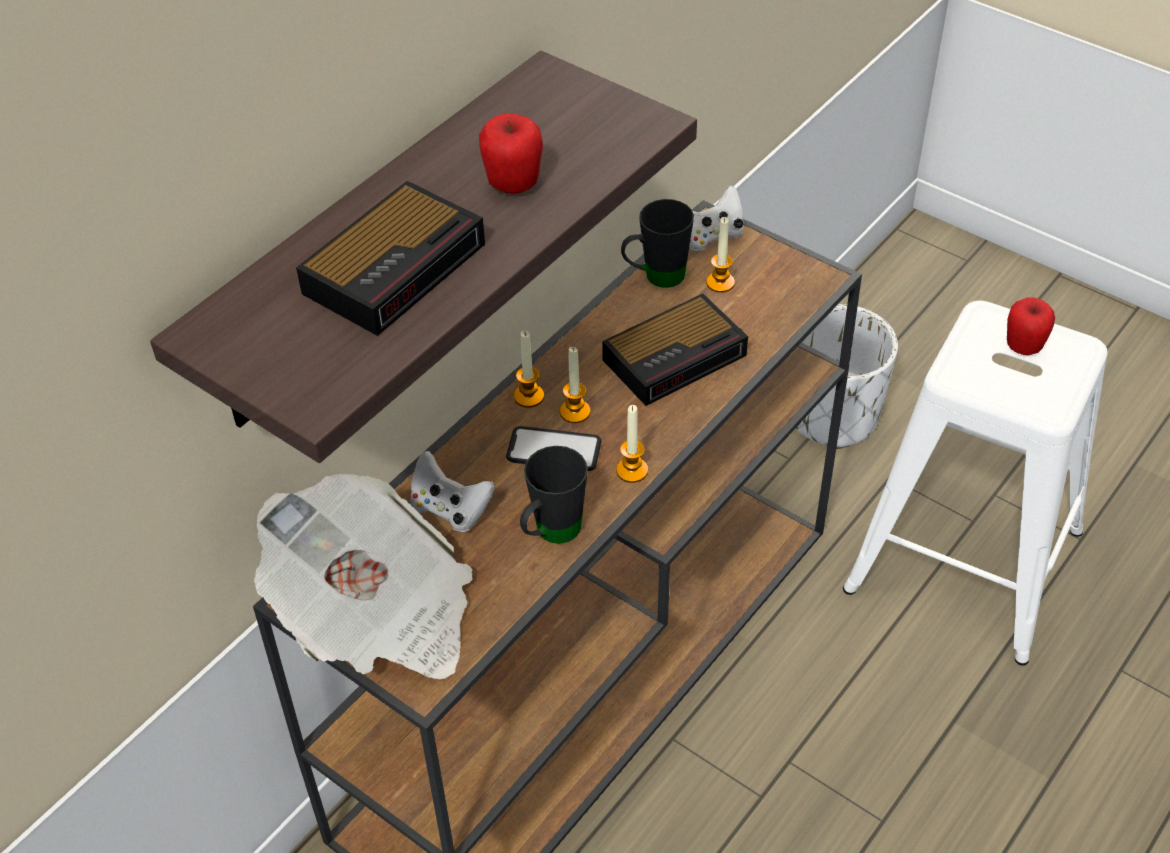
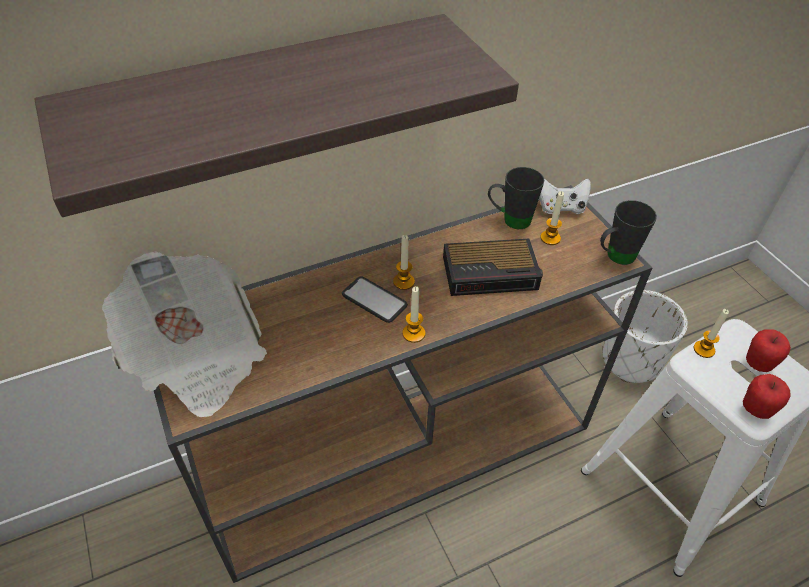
camera: 25 degrees right, 0 degrees up
(397, 266) = (225, 106): alarm clock -> none
(450, 509) = (286, 310): white game controller -> none
(513, 185) = (350, 83): apple -> apple (756, 409)
(529, 396) = (382, 261): candle -> candle (704, 349)
(551, 534) = (334, 353): black mug -> black mug (614, 257)

